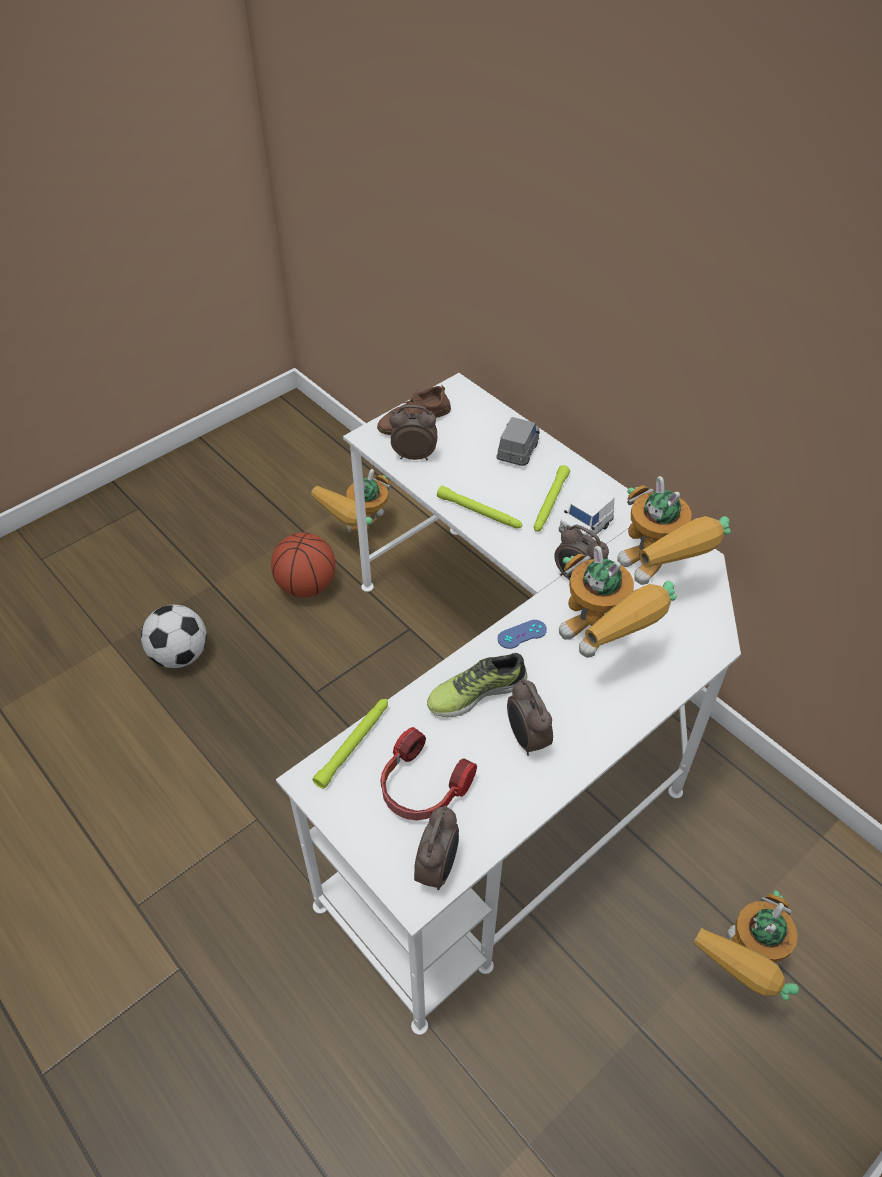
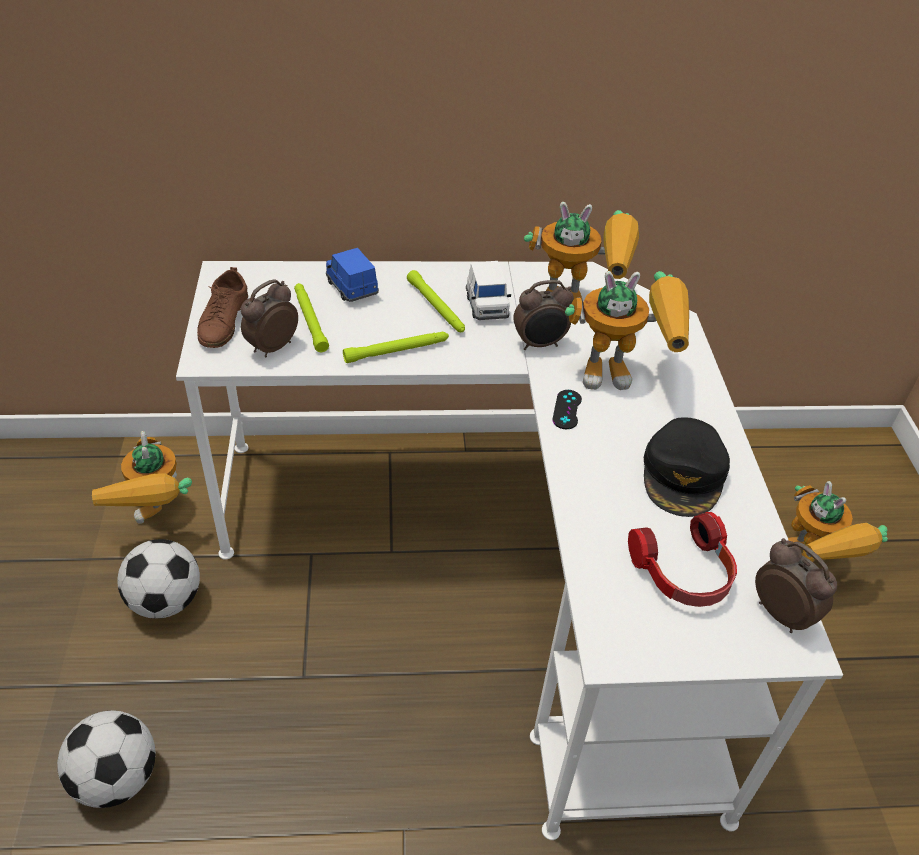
camera: 55 degrees left, 5 degrees down
(306, 586) = (165, 601): basketball -> football
(354, 744) = (593, 594): green flashlight -> green flashlight (310, 320)
(476, 692) = (605, 474): shoe -> none
(517, 451) = (352, 288): grey toy car -> blue toy car
(522, 634) = (567, 409): blue game controller -> black game controller
(526, 739) = (684, 474): alarm clock -> black cap

